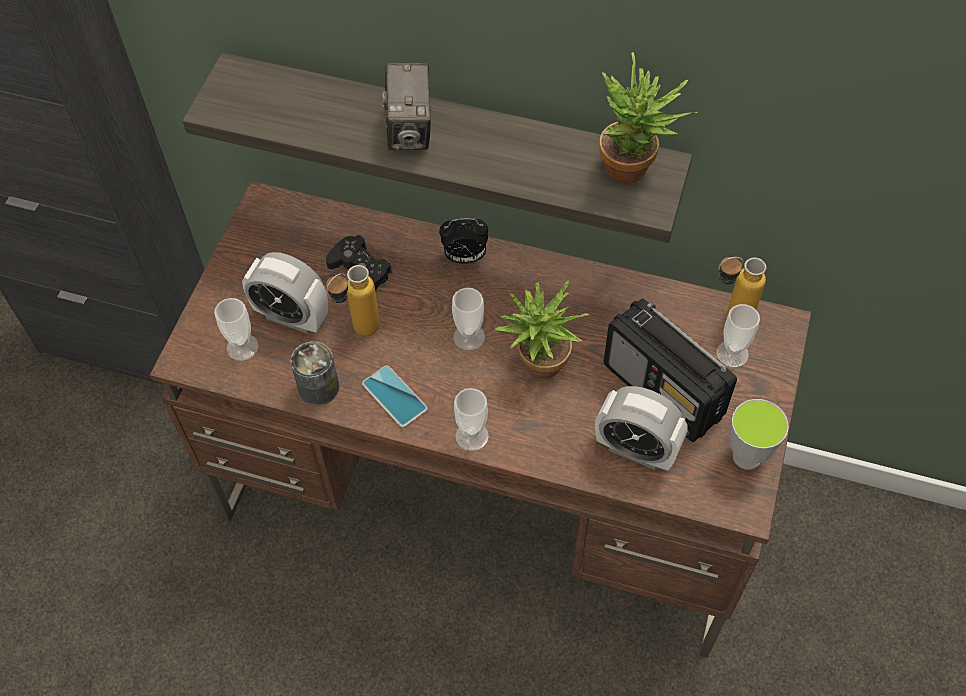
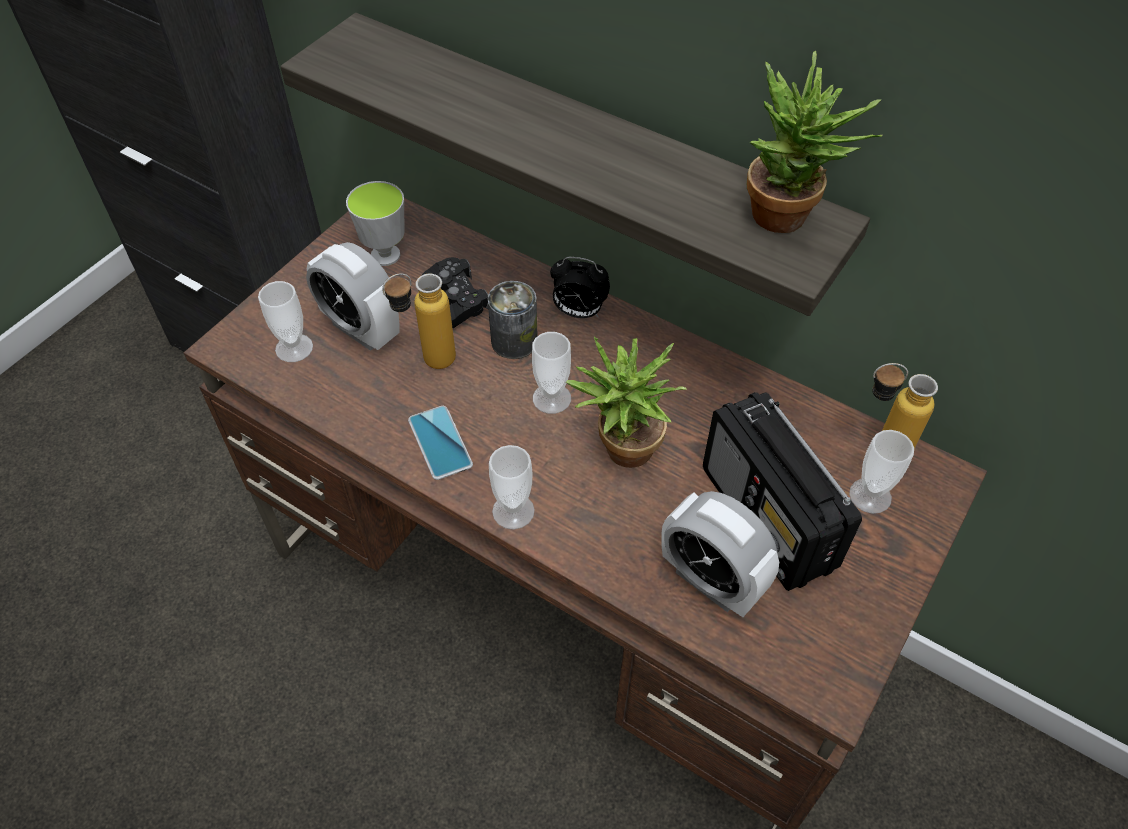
camera: 15 degrees right, 5 degrees down
(318, 387) = (358, 411): can -> can (514, 341)
(410, 131) = (528, 125): camera -> none
(747, 457) = (854, 628): cup -> cup (385, 255)

